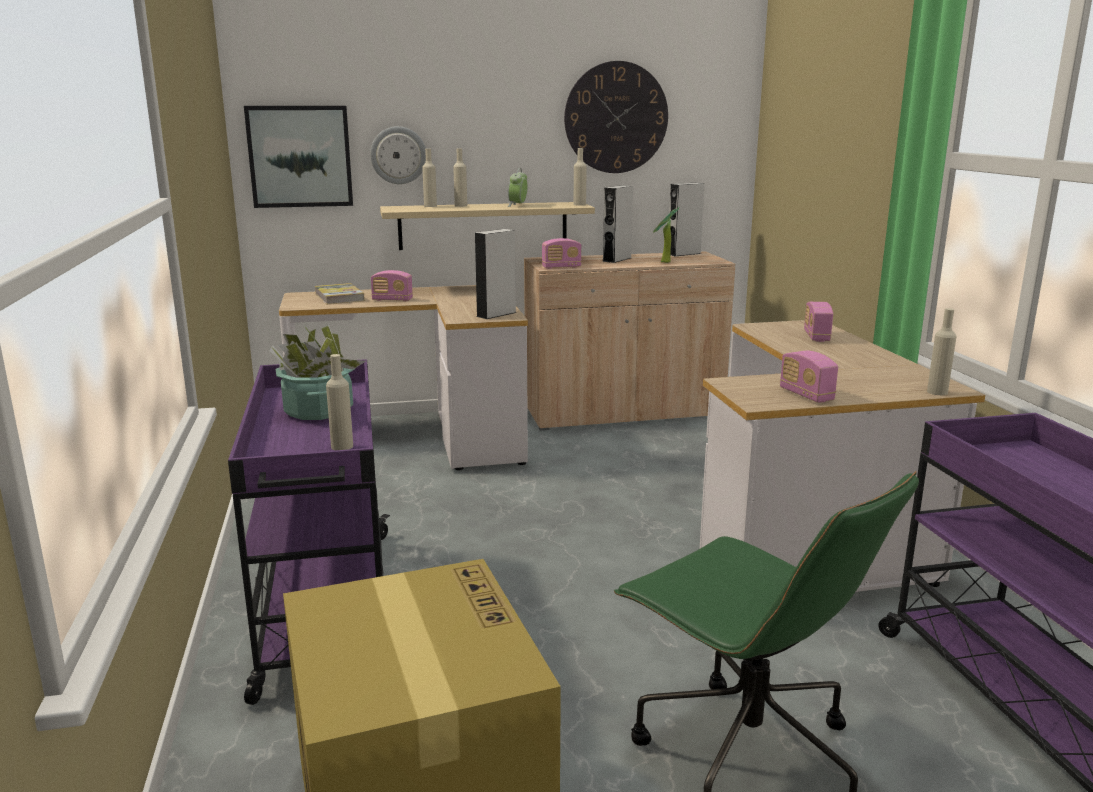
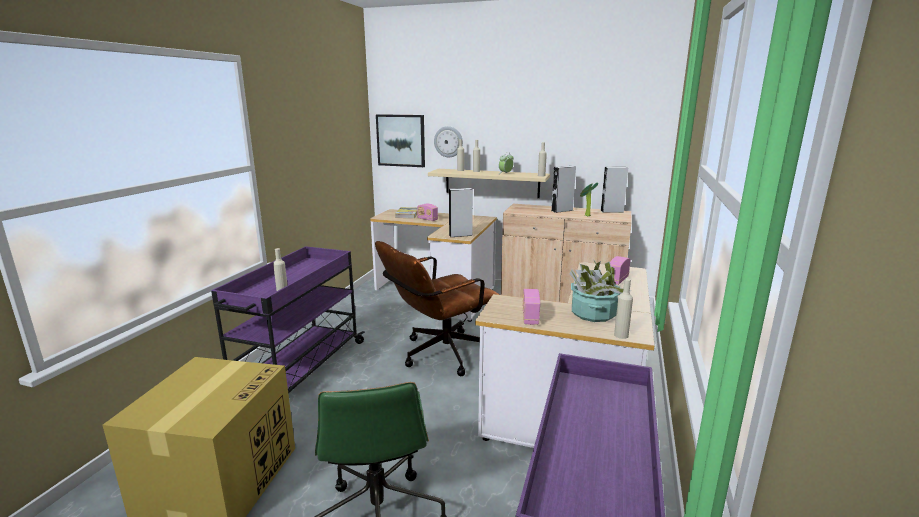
camera: 30 degrees right, 0 degrees up
(318, 410) = (305, 273): potted plant -> potted plant (593, 314)
(539, 522) = (439, 355): none -> brown office chair
(561, 267) = (519, 212): radio -> none
(616, 118) = (574, 124): wall clock -> none

